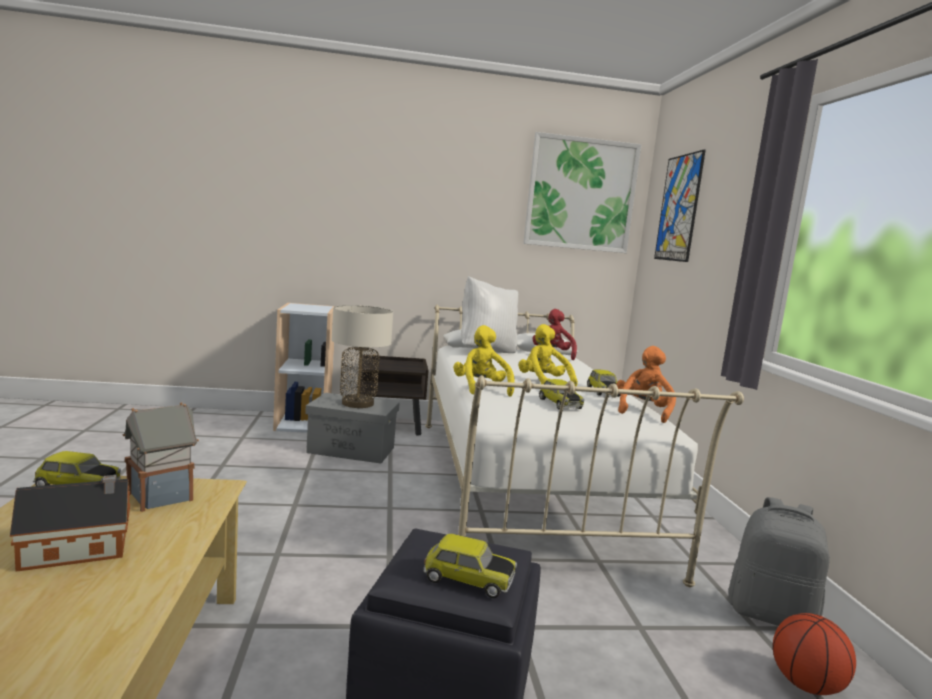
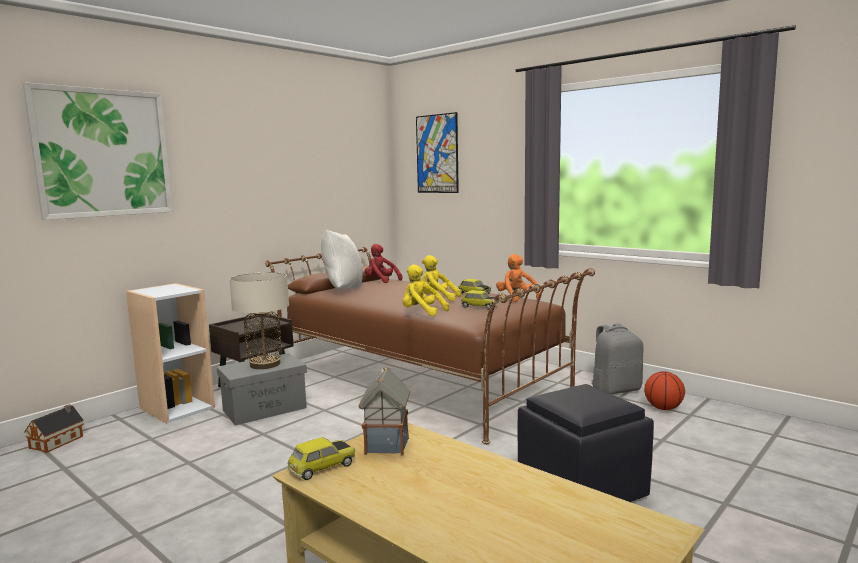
camera: 40 degrees left, 0 degrees up
(80, 549) = (436, 481): toy house -> toy house (58, 441)
(467, 580) = (604, 401): toy car -> none
(524, 486) = (418, 382): white bed -> brown bed
(581, 194) = (352, 147): picture -> picture (103, 153)

